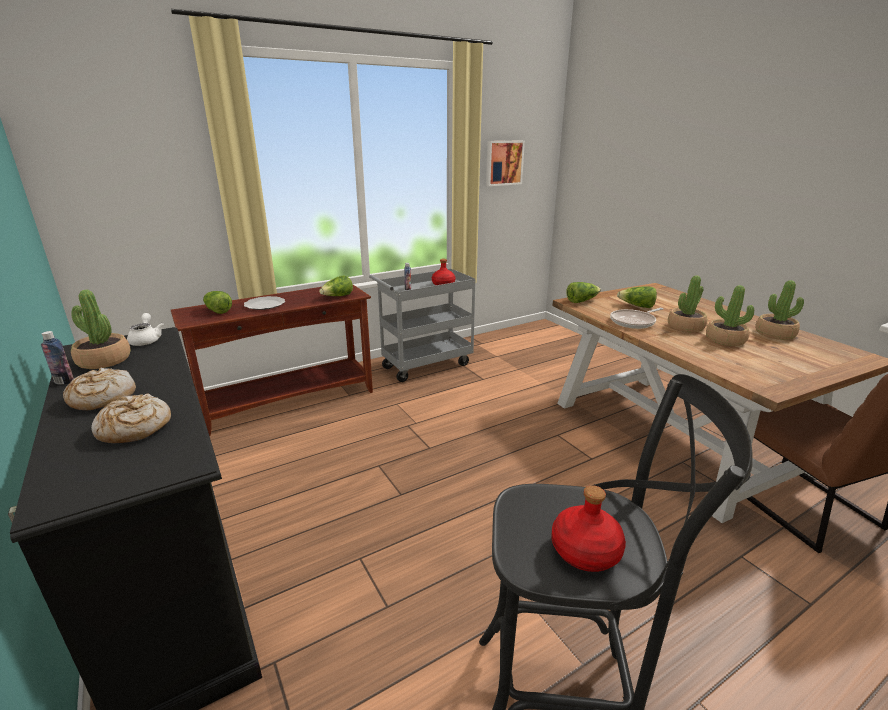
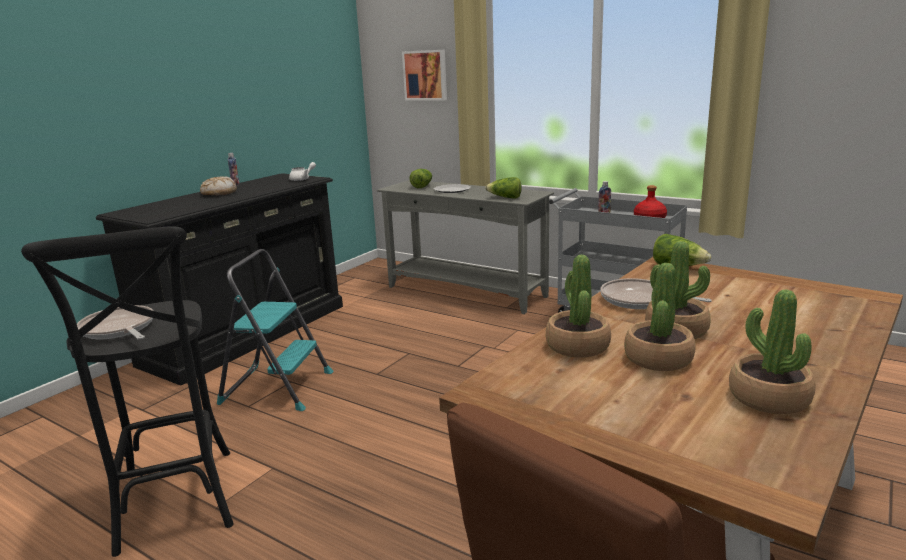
camera: 65 degrees right, 5 degrees down
(104, 360) = (266, 182): potted plant -> potted plant (577, 346)
(134, 428) = (187, 204): bread -> none
(289, 401) = (467, 291): brown console table -> grey console table
(358, 576) = (273, 386): none -> turquoise step ladder
(503, 163) = (834, 61): picture -> picture (426, 75)
(586, 551) = (119, 329): red bottle -> frying pan
(637, 306) = (721, 295): lettuce -> none

